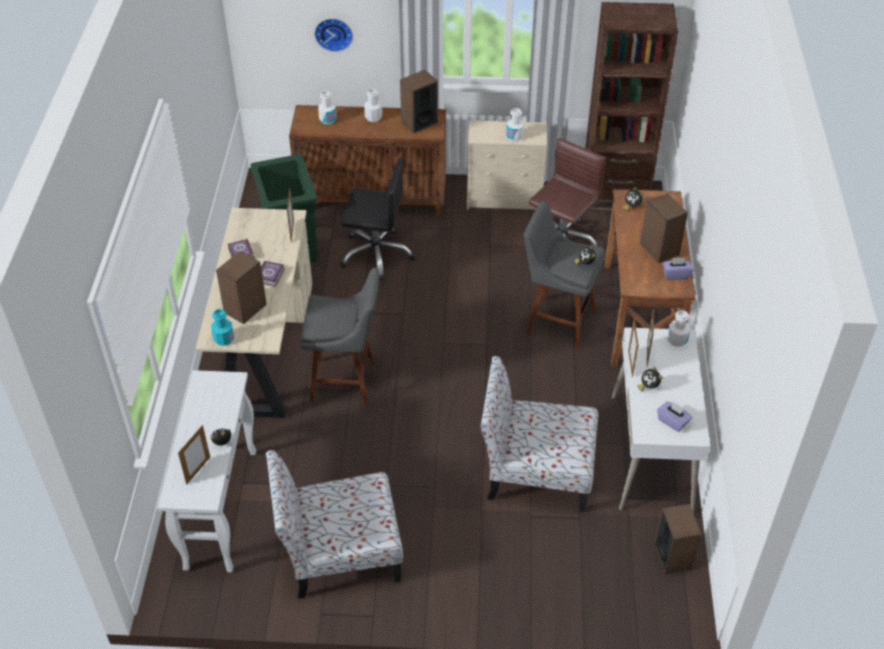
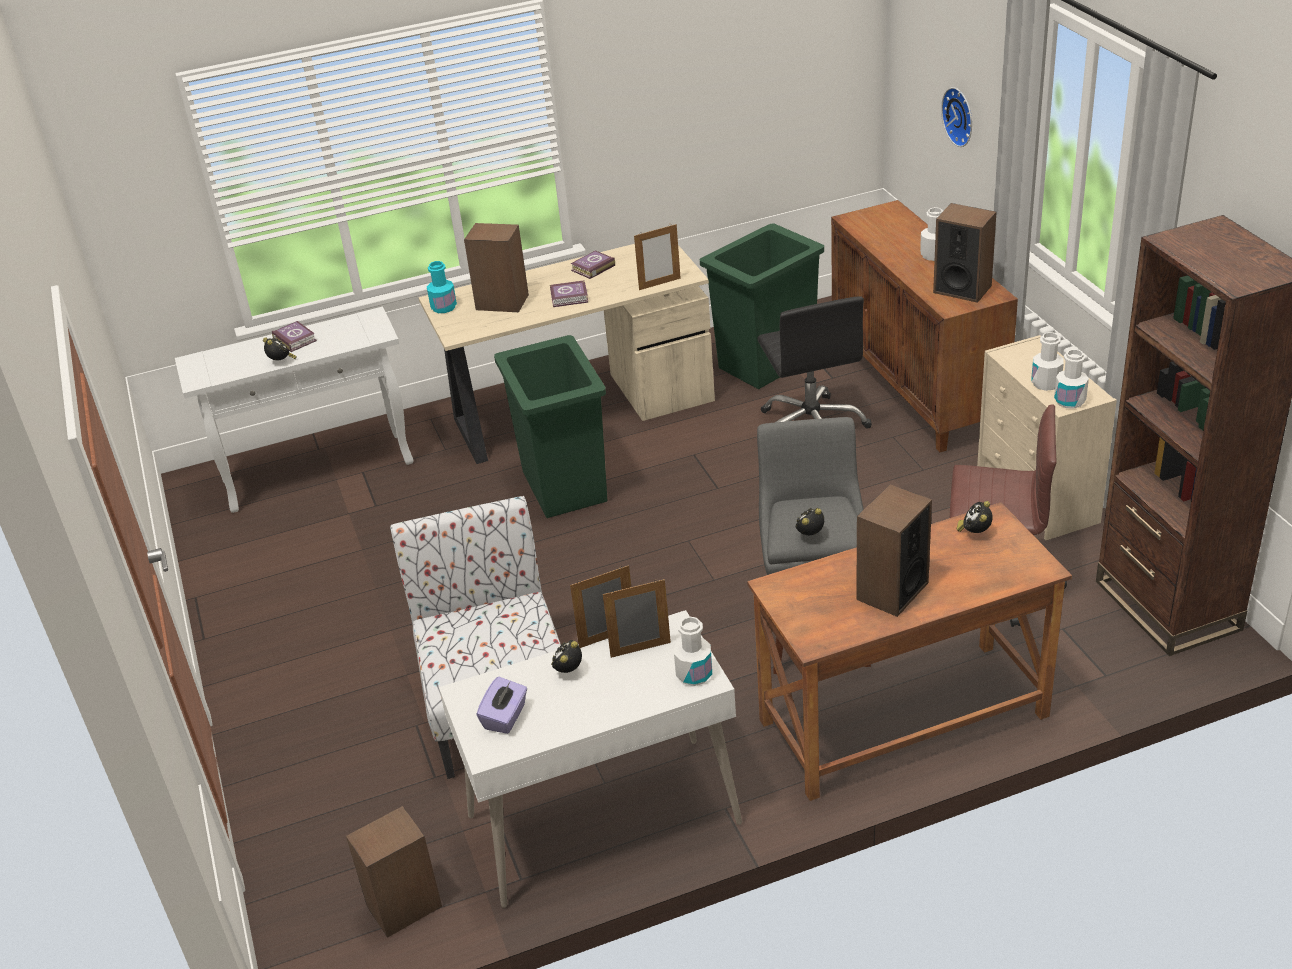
camera: 70 degrees right, 10 degrees down
(195, 429) = (295, 339): none -> book
(198, 470) = (235, 362): picture frame -> none
(328, 119) = (892, 228): white bottle -> white bottle (1069, 401)
(339, 553) = (287, 580): chair -> none
(347, 381) = (563, 487): grey stool -> green trash can
(676, 275) = (843, 626): purple tissue box -> none

